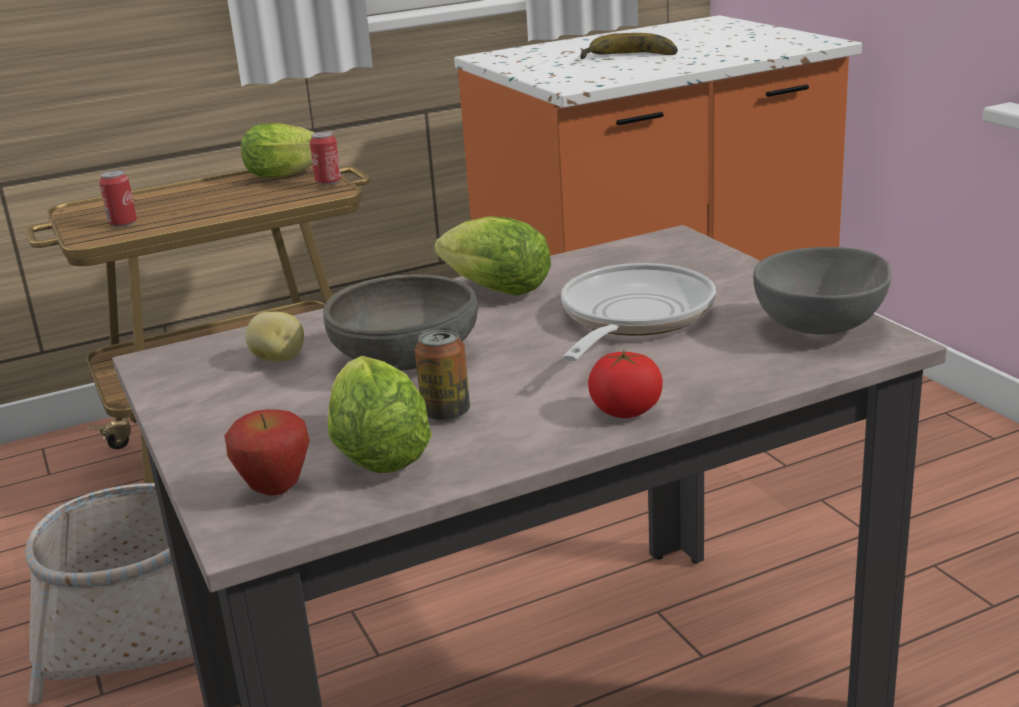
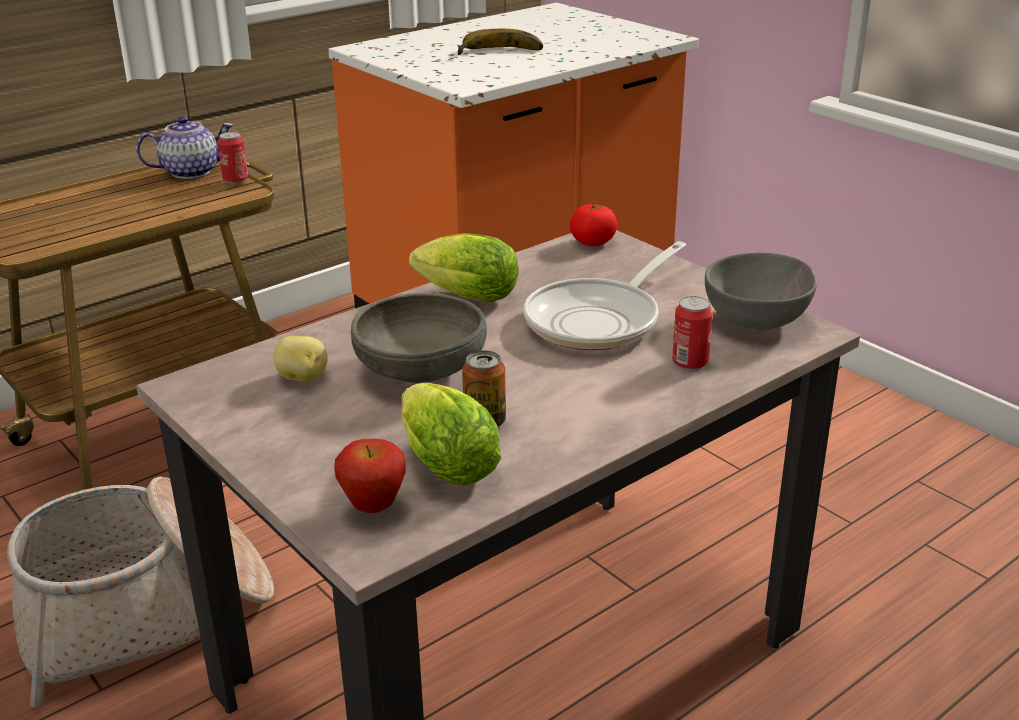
camera: 15 degrees left, 5 degrees up
(123, 223) = (44, 231): can -> can (690, 362)
(290, 175) = (190, 172): lettuce -> teapot
(626, 411) = (636, 409): tomato -> tomato (593, 242)
(632, 318) = (599, 320): frying pan -> frying pan turned 150 degrees counterclockwise

